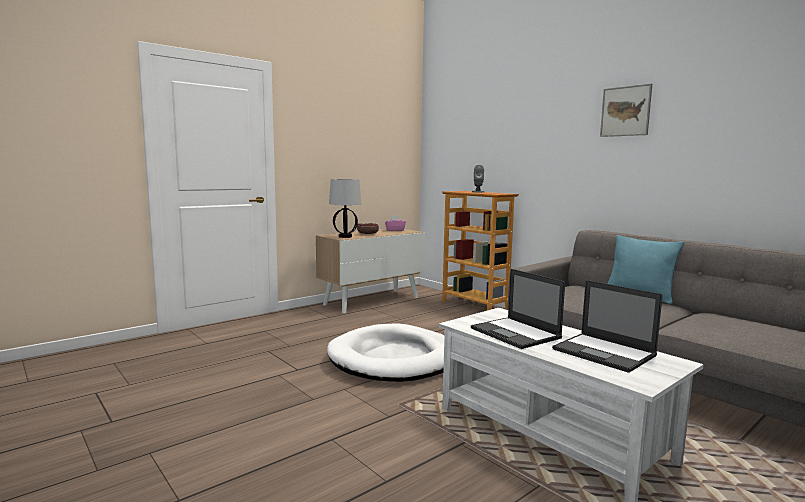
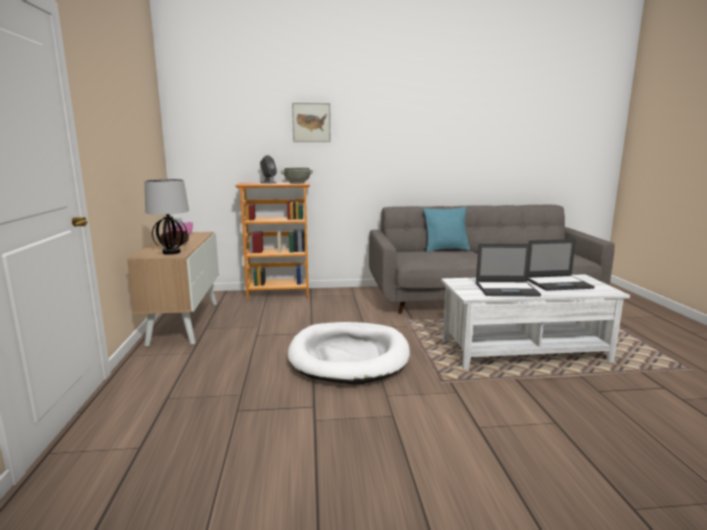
camera: 55 degrees left, 5 degrees up
(495, 193) = (297, 183): none -> grey bowl
(625, 111) = (403, 111): picture -> picture (311, 122)

